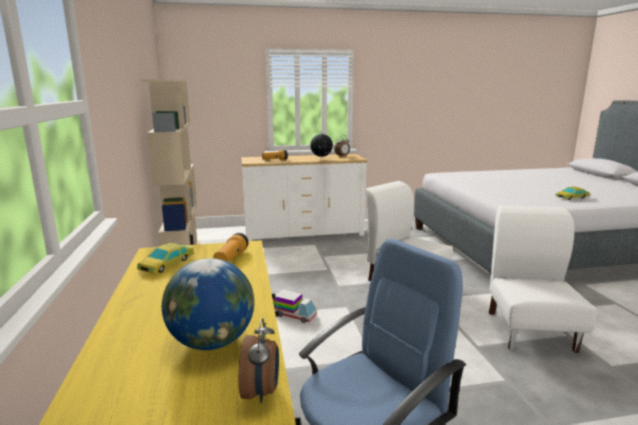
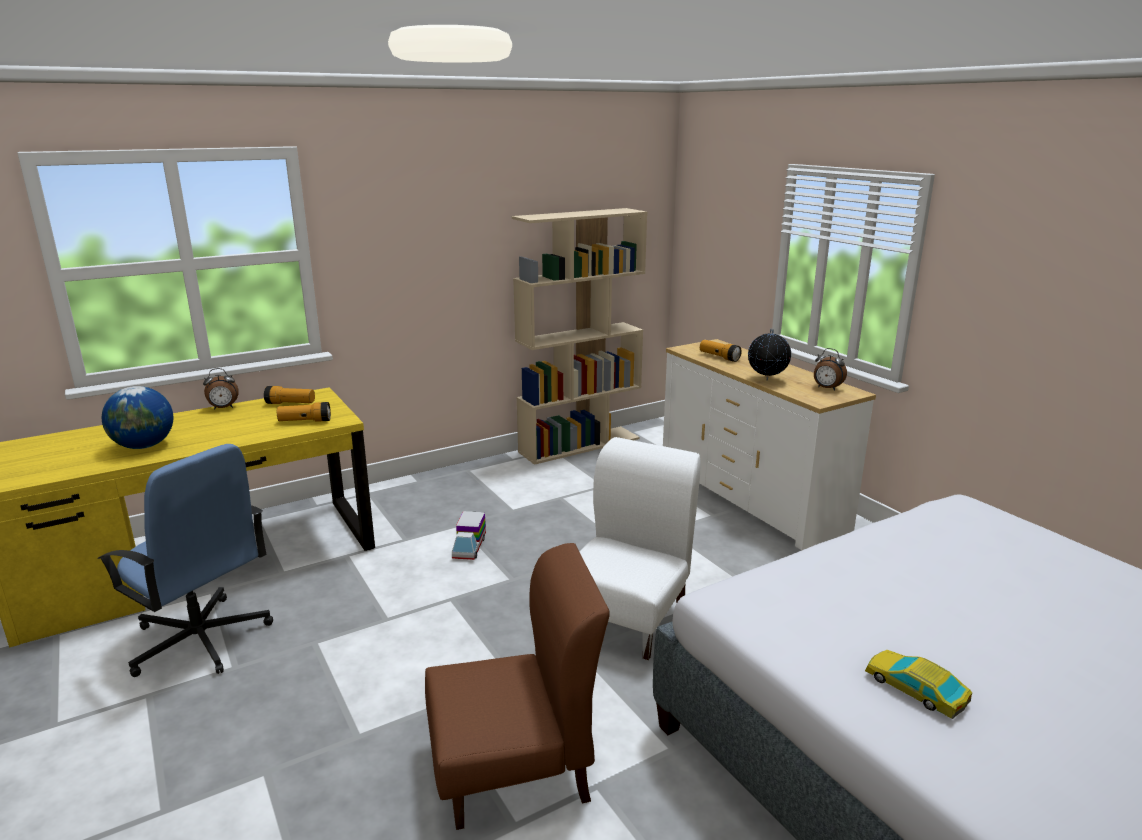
camera: 70 degrees right, 5 degrees up
(167, 263) = (290, 404): toy car -> flashlight
(261, 392) = (75, 470): alarm clock -> alarm clock (223, 408)
(530, 330) = (514, 770): white chair -> brown chair

